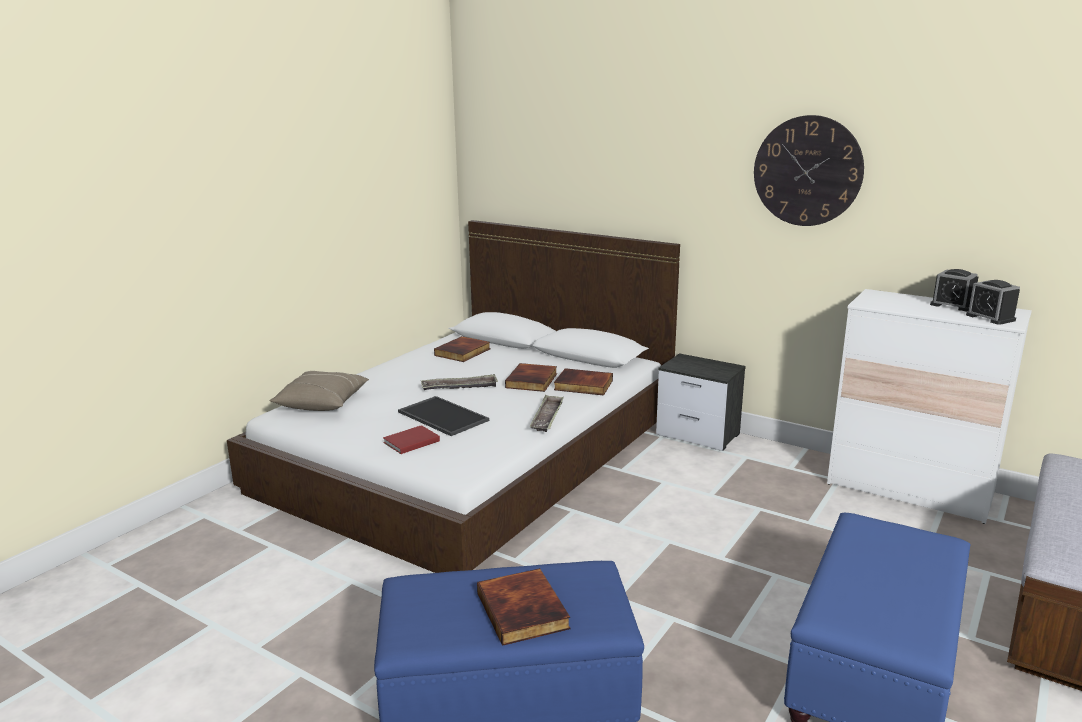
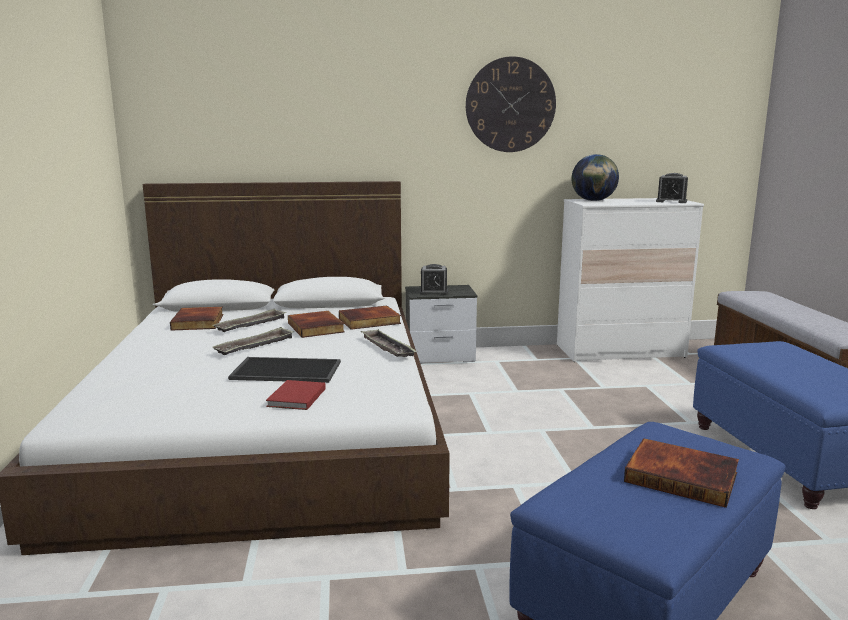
camera: 40 degrees left, 5 degrees down
(322, 403) = (112, 394): beige pillow -> none
(491, 365) = (251, 325): none -> tray
(889, 298) = (593, 201): none -> globe
(952, 305) = (635, 199): alarm clock -> alarm clock (434, 292)

